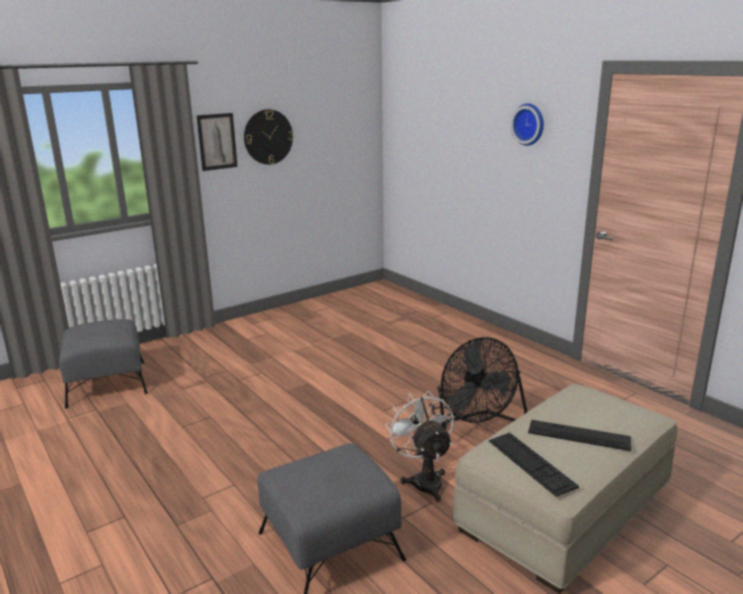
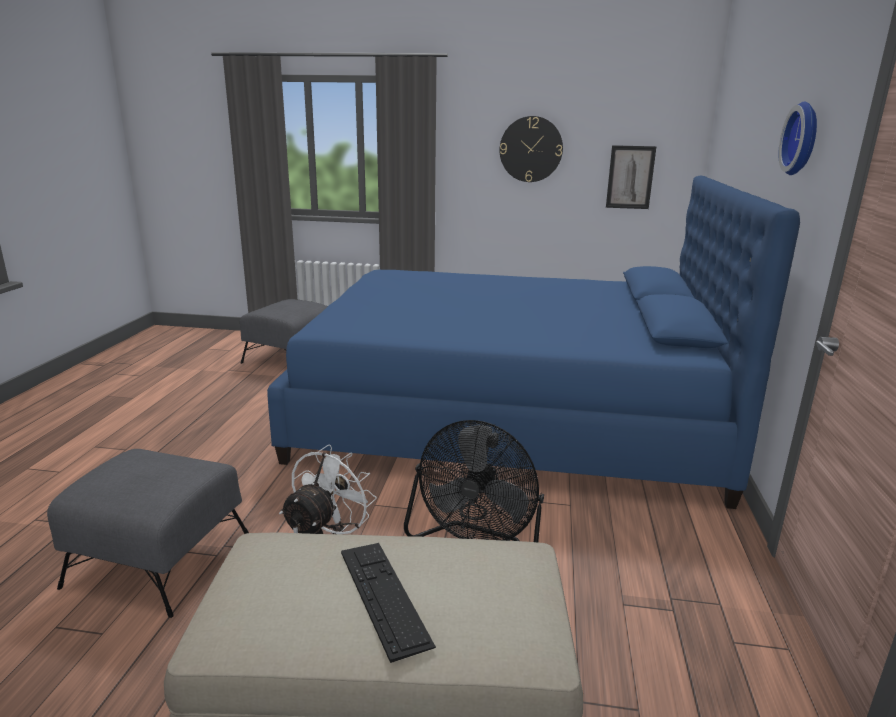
camera: 45 degrees right, 0 degrees up
(217, 141) = (467, 147): picture -> picture (630, 177)
(358, 352) = (508, 416): none -> blue bed
(531, 463) = (264, 583): keyboard -> none

